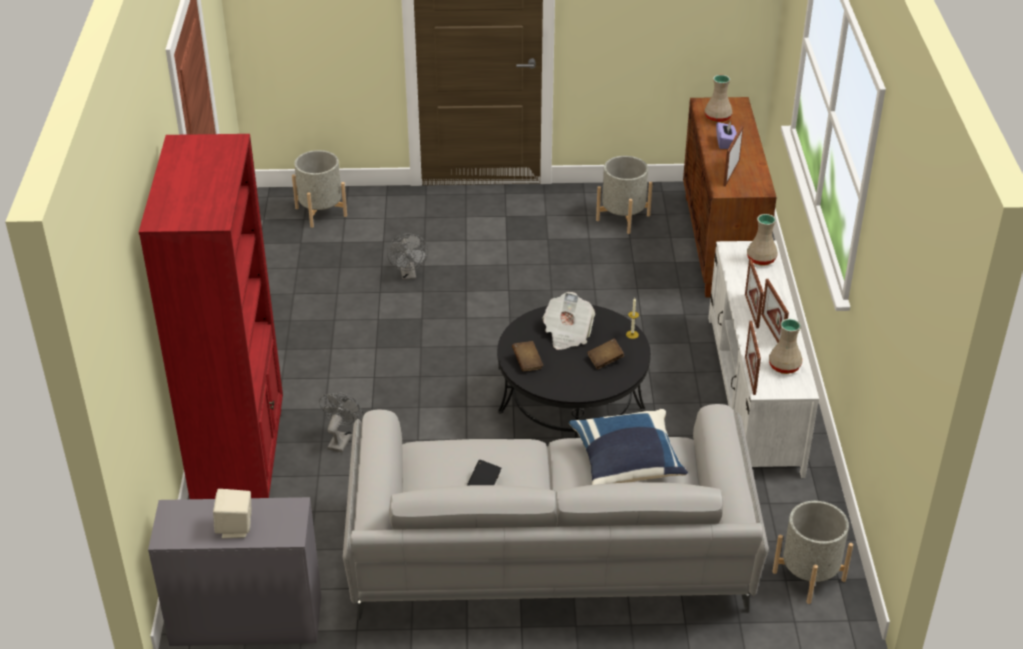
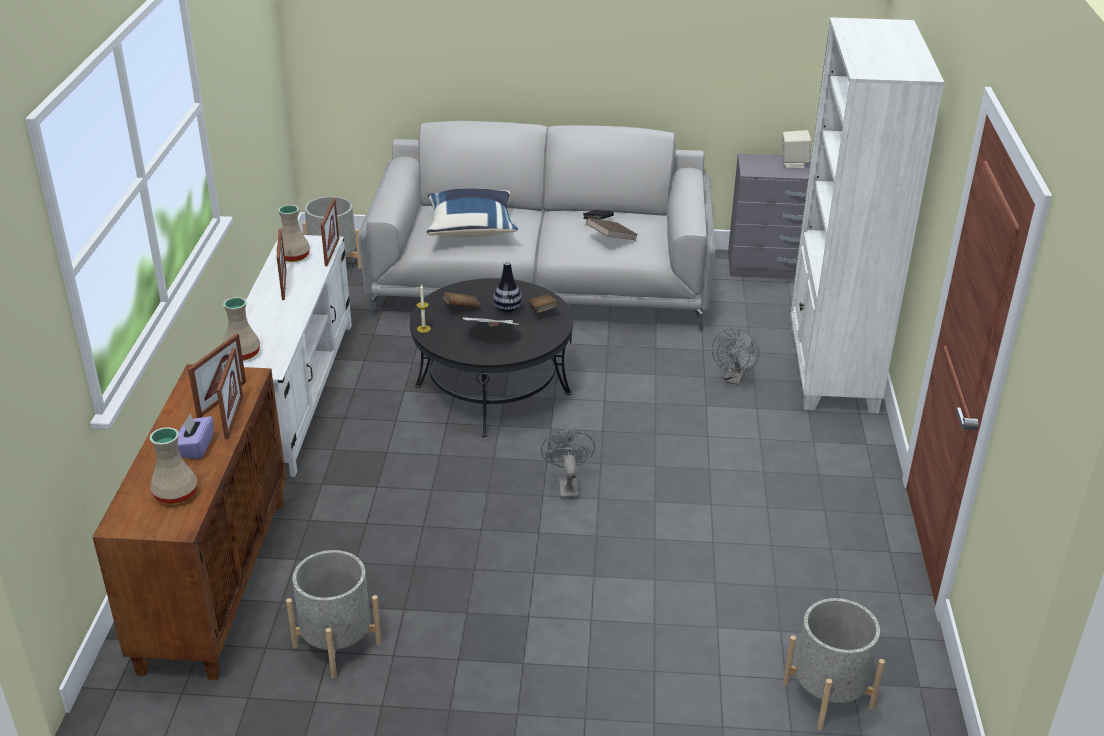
camera: 175 degrees left, 5 degrees down
(241, 458) = (831, 370): red bookcase -> white bookcase
(409, 275) = (675, 565): grey fan -> grey fan (567, 486)
(466, 457) = (611, 239): none -> brown book
(561, 362) = (507, 309): none -> vase
(751, 311) = (292, 303): picture frame -> picture frame (234, 417)

